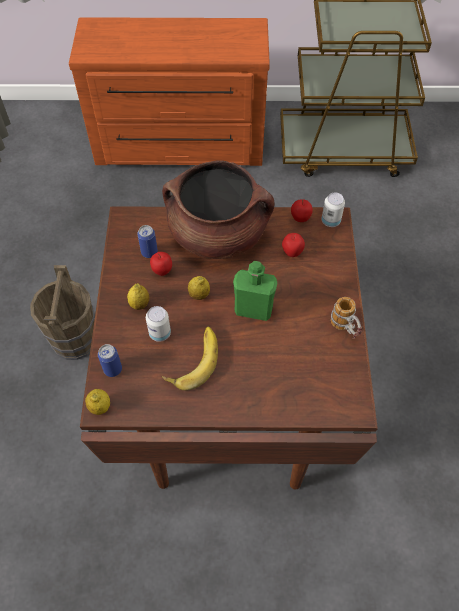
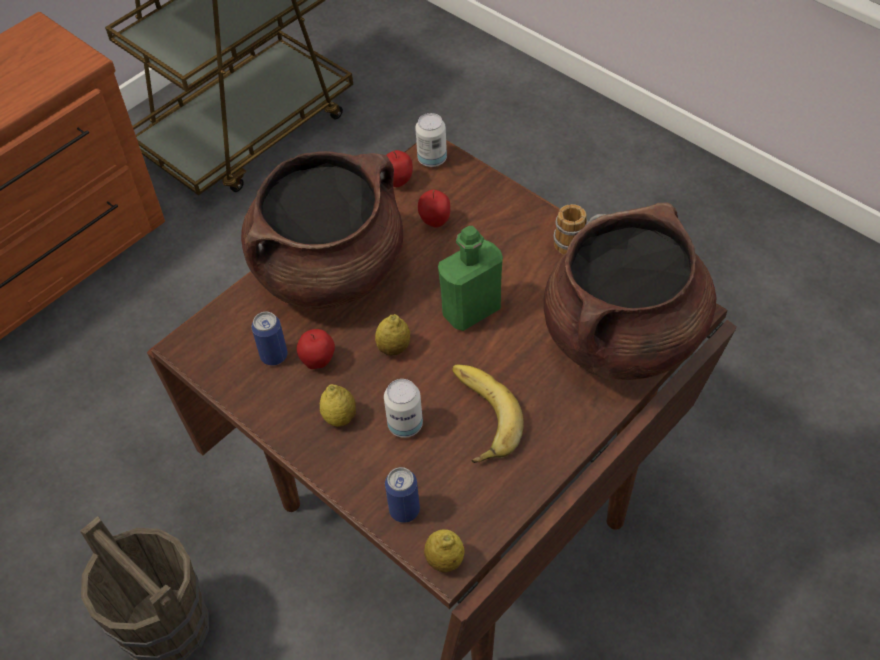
camera: 45 degrees left, 5 degrees down
(305, 389) = (622, 337): none -> brown cooking pot

